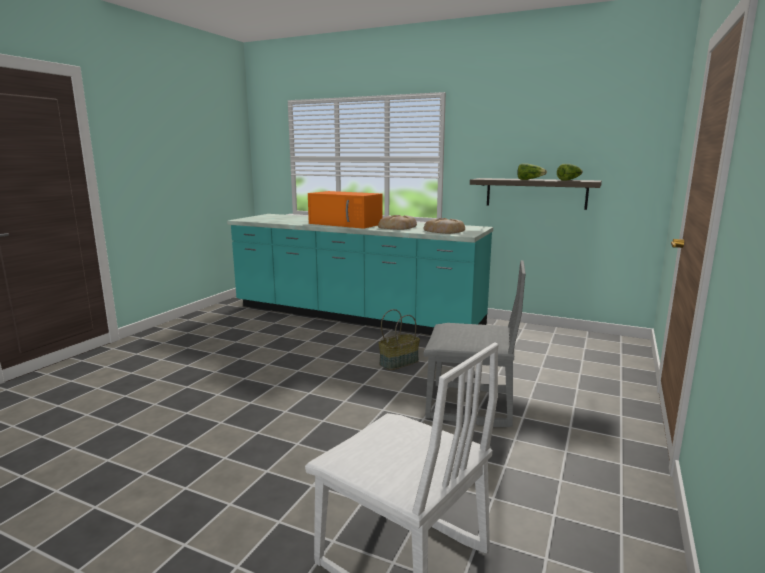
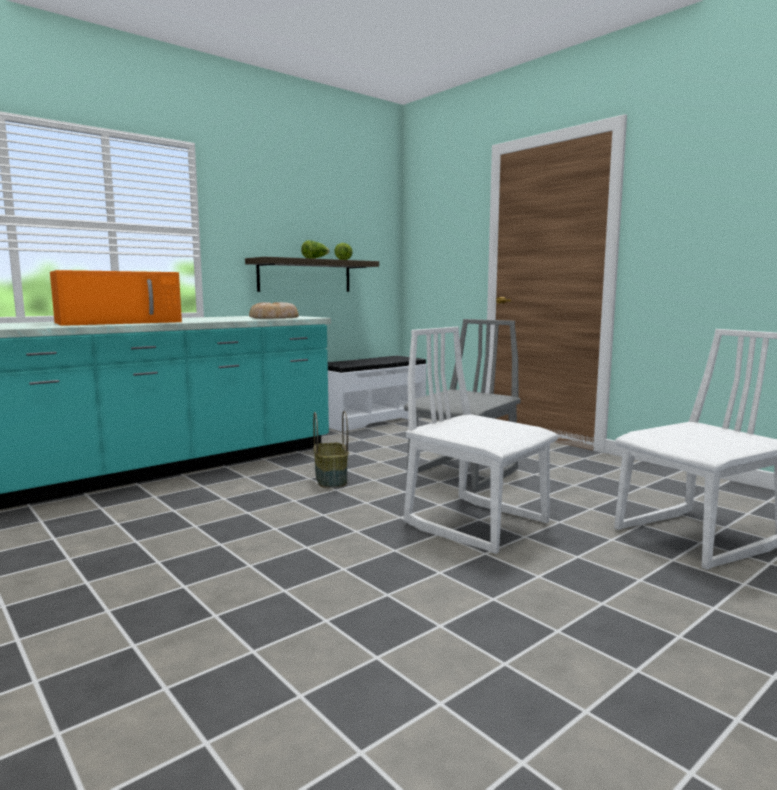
camera: 65 degrees left, 5 degrees down
(353, 431) = (477, 523): none -> white chair
(398, 227) = (208, 319): bread -> none
(580, 337) = (370, 419): none -> white bench

